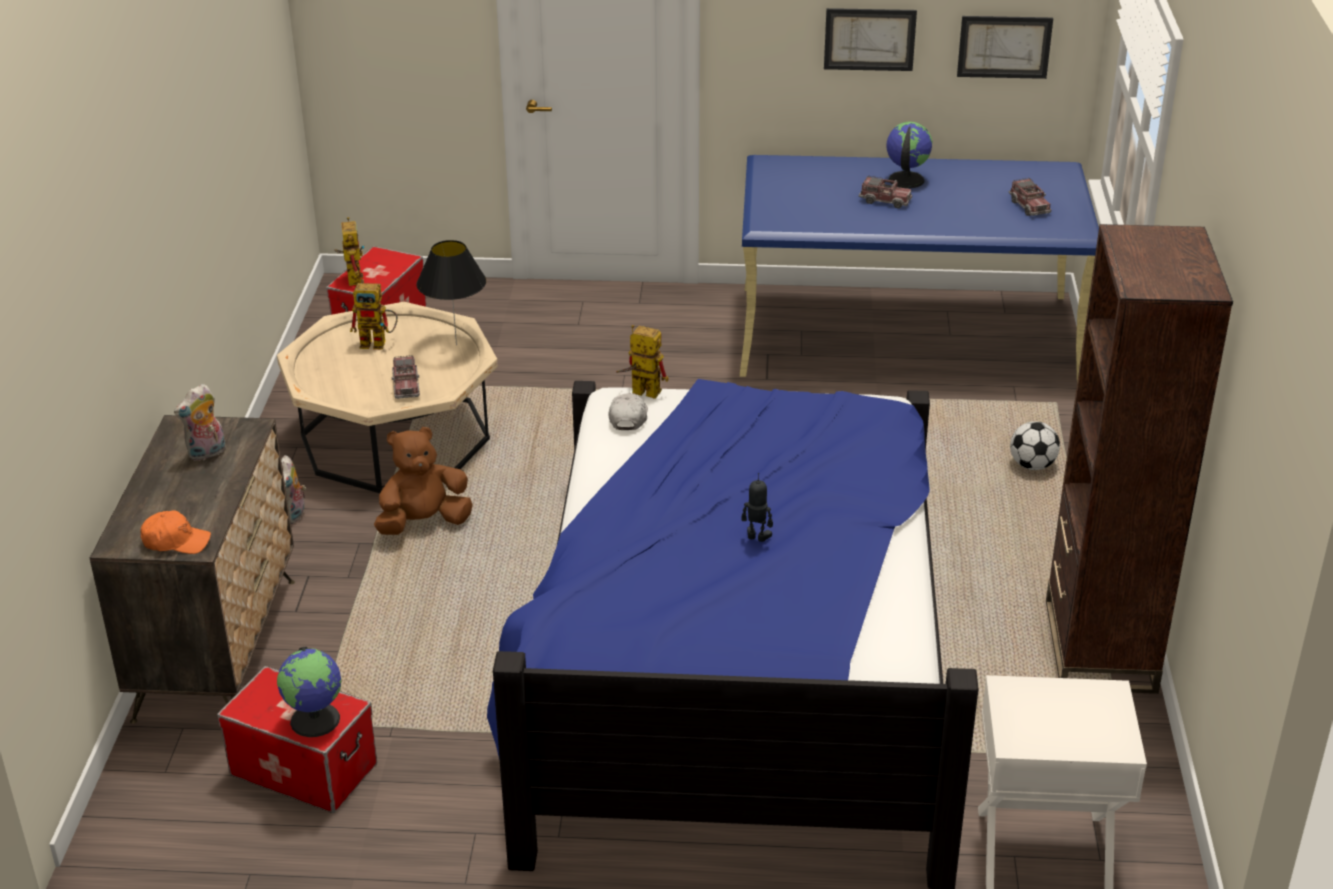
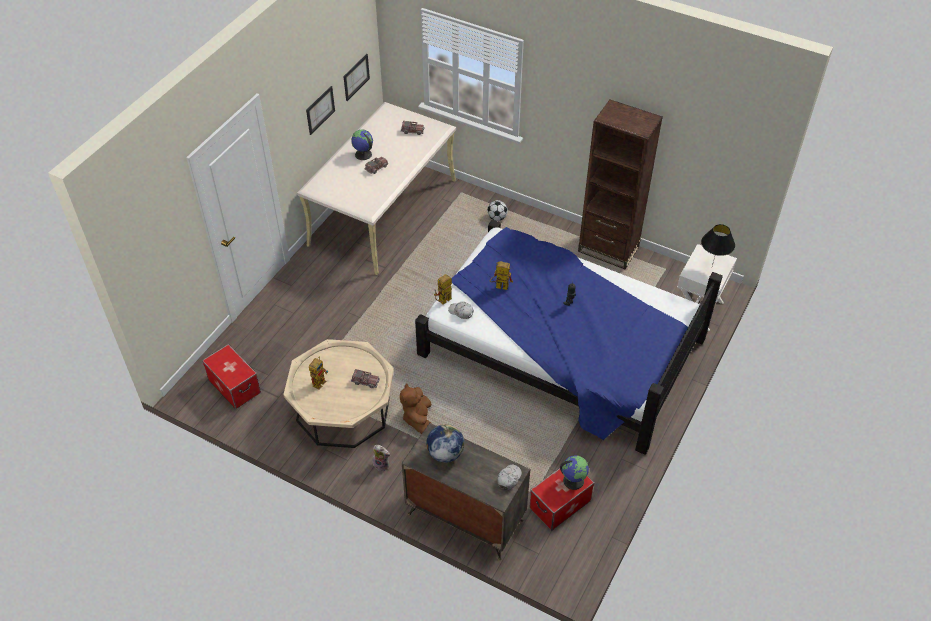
camera: 65 degrees left, 15 degrees up
(176, 541) = (509, 478): orange cap -> white cap
(207, 454) = (445, 453): plush toy -> globe
(352, 277) = (228, 377): toy robot -> toy robot (499, 286)
(456, 344) = (341, 353): black table lamp -> black table lamp (711, 267)
(908, 335) = (383, 211): blue desk -> beige desk

